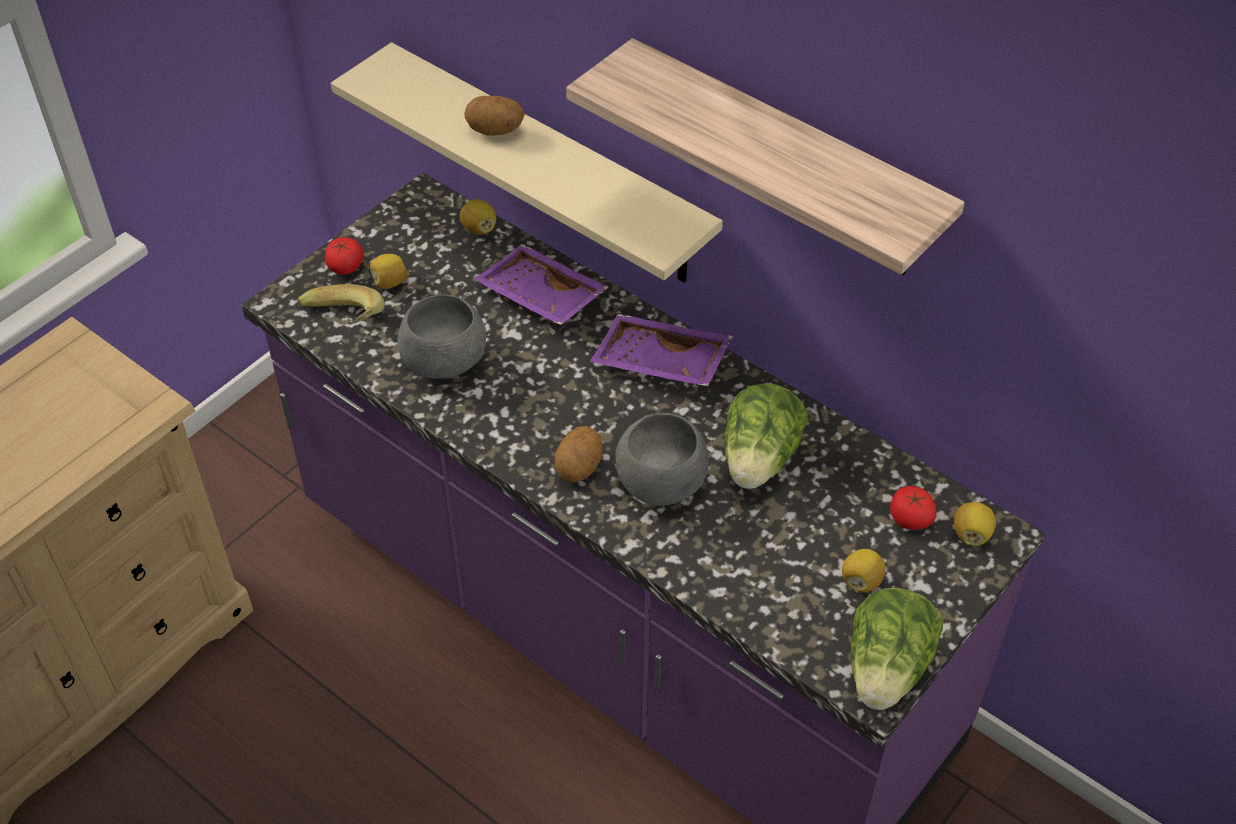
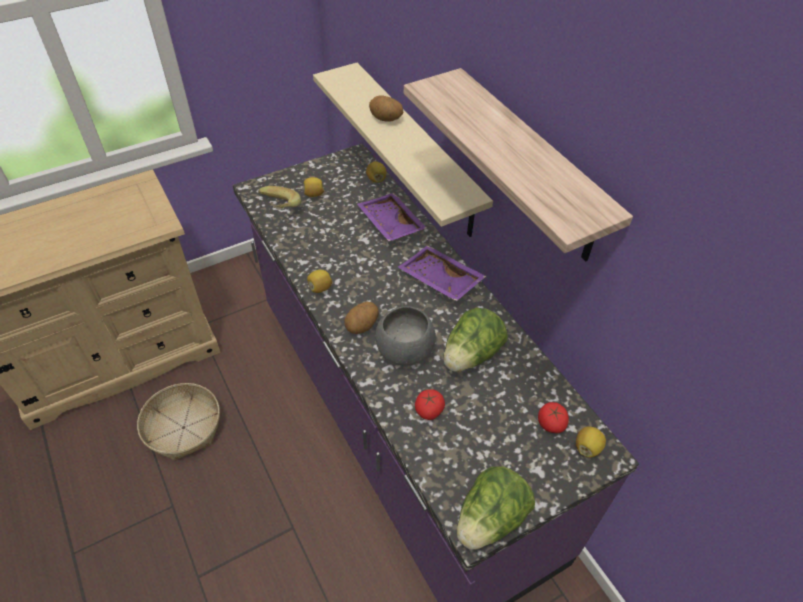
camera: 20 degrees right, 0 degrees up
(254, 755) = (184, 427): none -> basket
(345, 266) = (295, 180): tomato -> tomato (428, 410)
(445, 364) = (319, 245): grey bowl -> none
(861, 581) = (500, 454): lemon -> lemon (320, 288)

